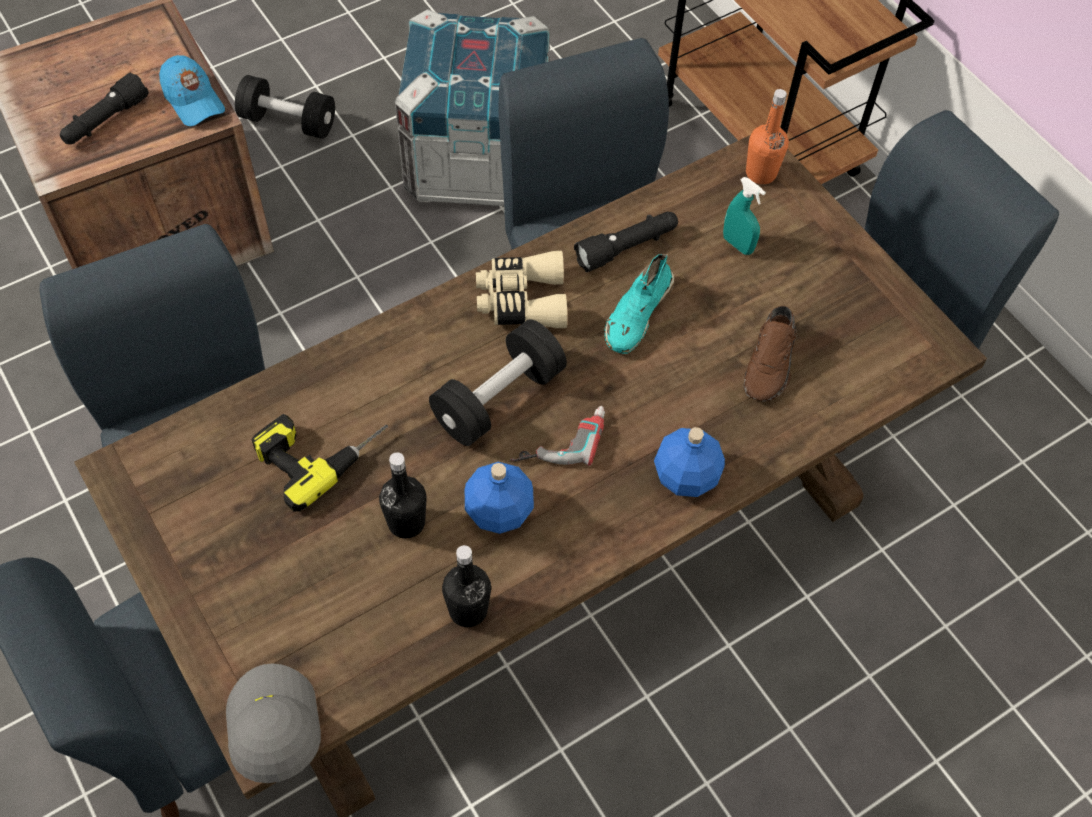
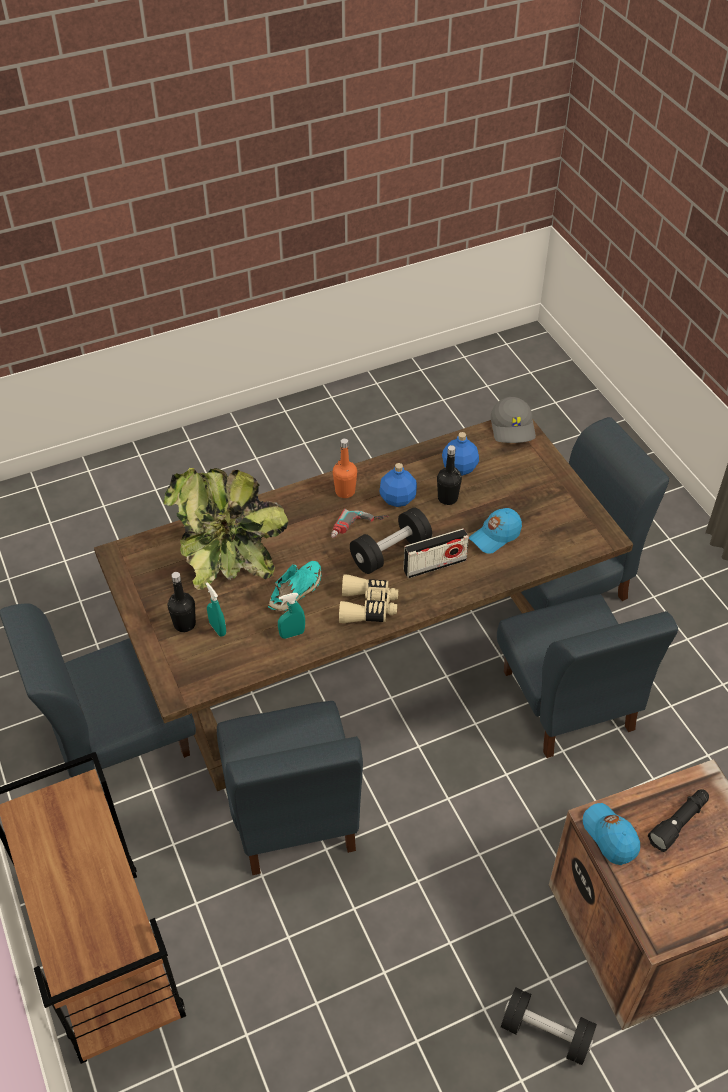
camera: 170 degrees left, 10 degrees down
(319, 449) = (495, 536): power drill -> blue cap
(422, 382) = (435, 565): none -> radio
(468, 610) = (418, 460): black bottle -> black bottle (184, 624)
(477, 161) = (370, 963): crate -> none
(627, 247) = (292, 634): black flashlight -> turquoise spray bottle
(686, 477) = (293, 504): blue bottle -> blue bottle (459, 467)
(761, 173) = (182, 678): orange bottle -> orange bottle (345, 491)
(771, 363) = (224, 555): brown shoe -> potted plant

